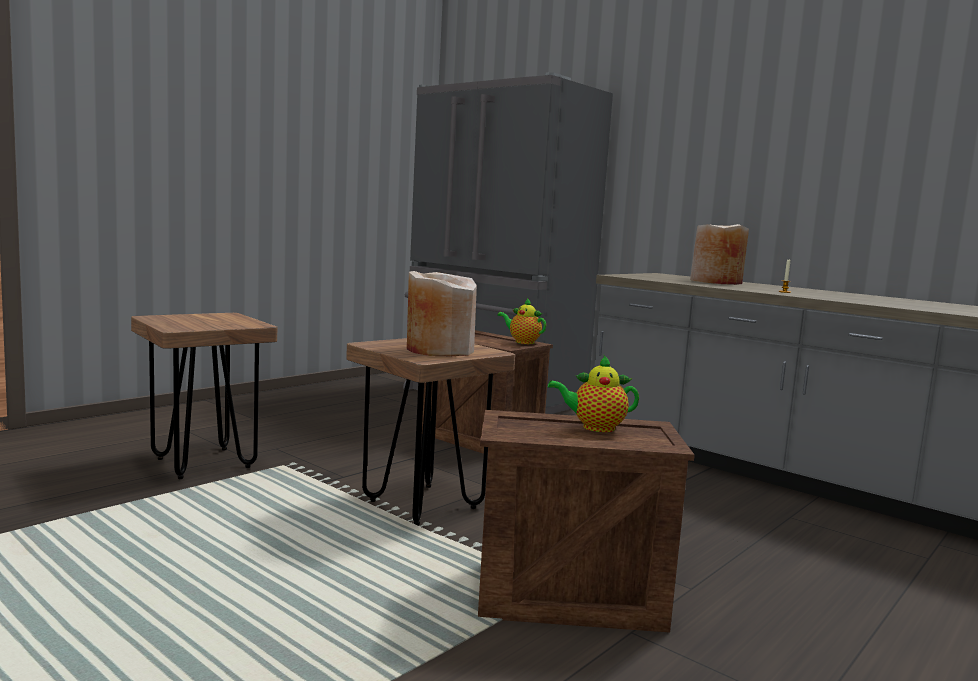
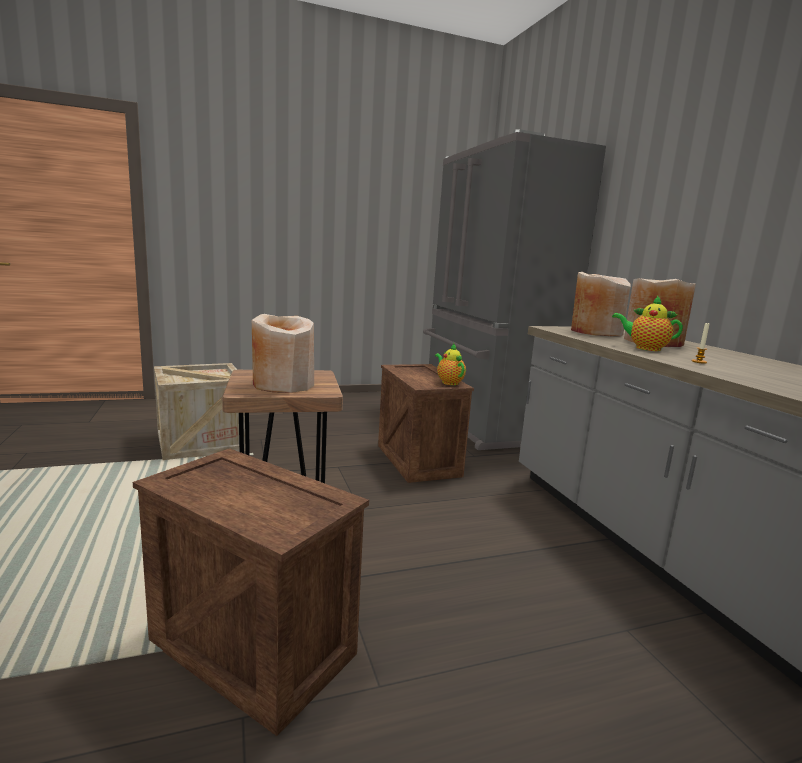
camera: 30 degrees right, 5 degrees up
(204, 463) = (201, 442): brown stool -> crate
(594, 427) = (269, 490): teapot -> teapot (645, 348)
(658, 277) = (595, 332): none -> beige vase

